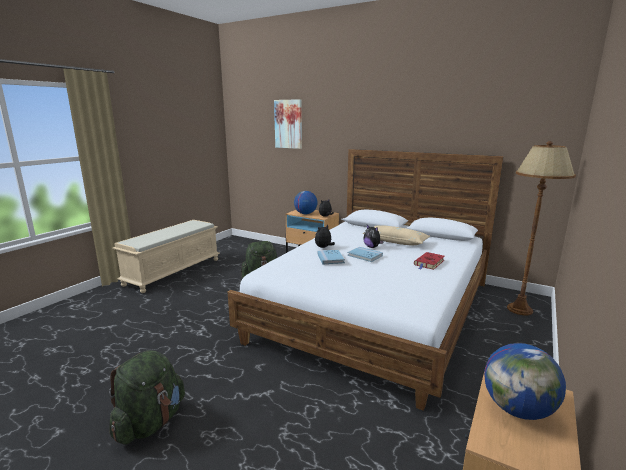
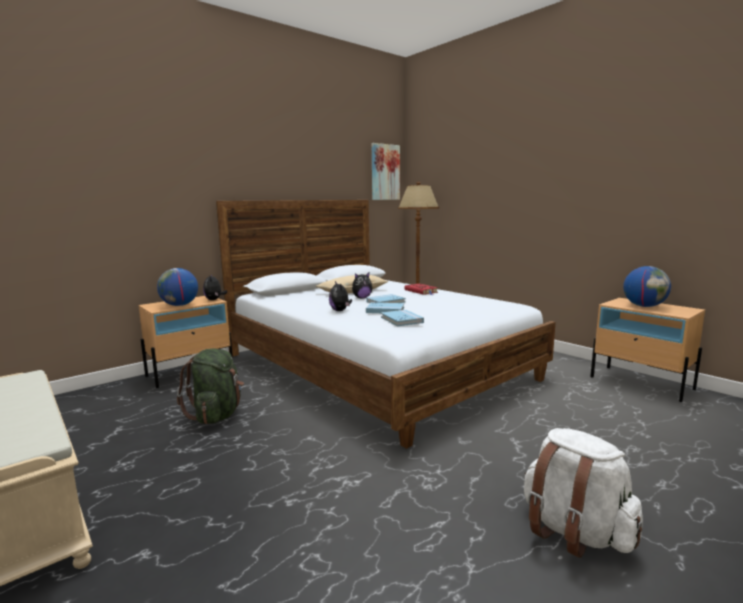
camera: 70 degrees left, 5 degrees down
(150, 422) = (574, 531): green backpack -> white backpack
(288, 124) = (90, 162): picture -> picture (385, 172)
(303, 266) = (401, 320): none -> blue book

